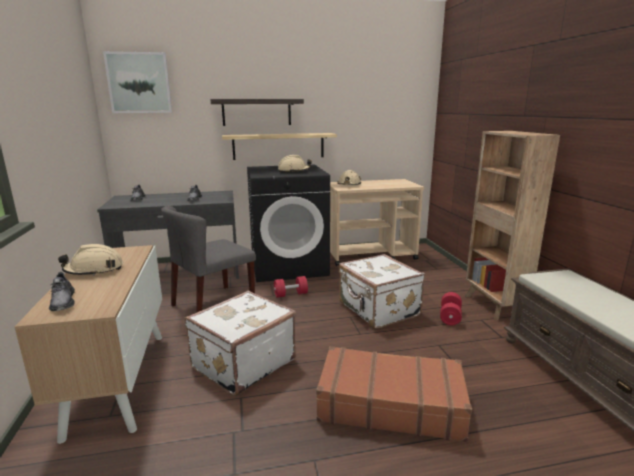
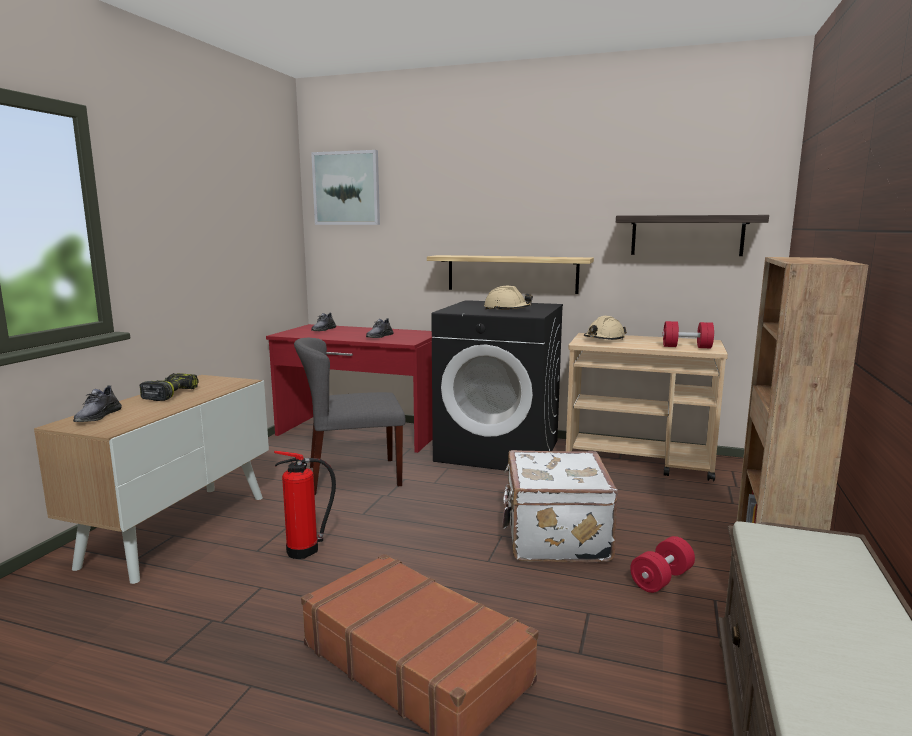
camera: 30 degrees right, 5 degrees down
(94, 270) = (170, 394): beige hard hat -> power drill
(180, 273) = (360, 432): grey desk -> red desk
(242, 363) = (306, 550): white suitcase -> fire extinguisher
(256, 112) = (484, 225): shelf -> shelf (686, 235)
(291, 294) = (457, 486): red dumbbell -> red dumbbell (686, 347)

